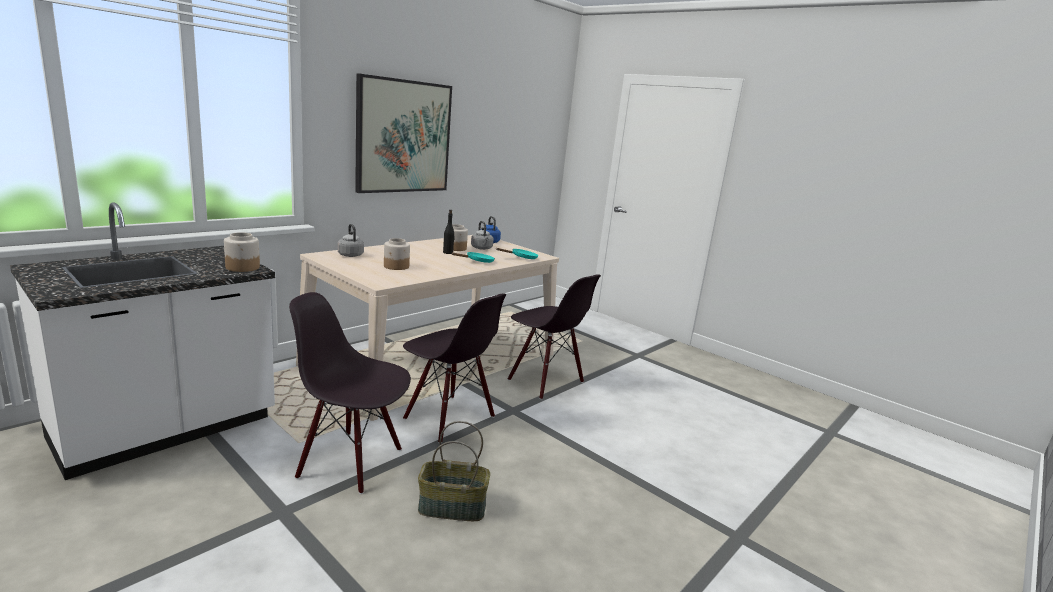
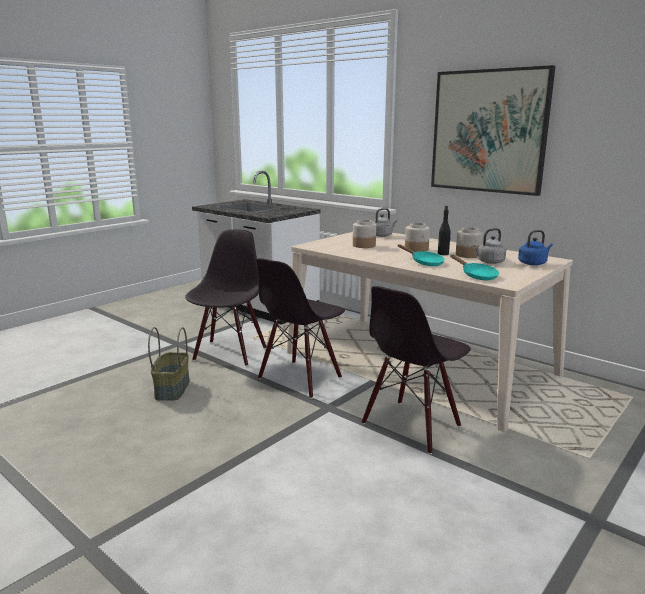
camera: 90 degrees right, 0 degrees up
(243, 267) = (270, 214): jar -> jar (416, 249)

